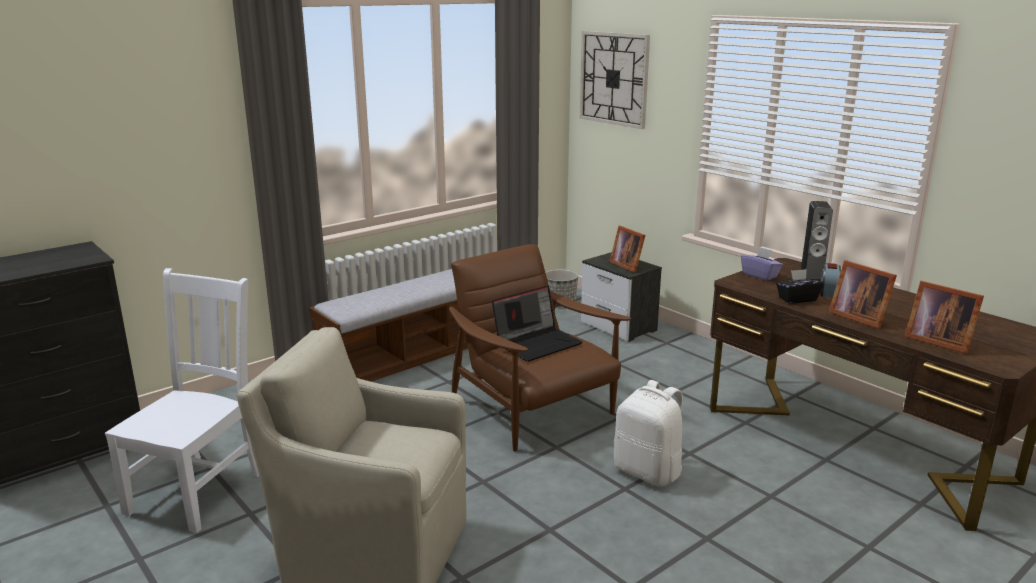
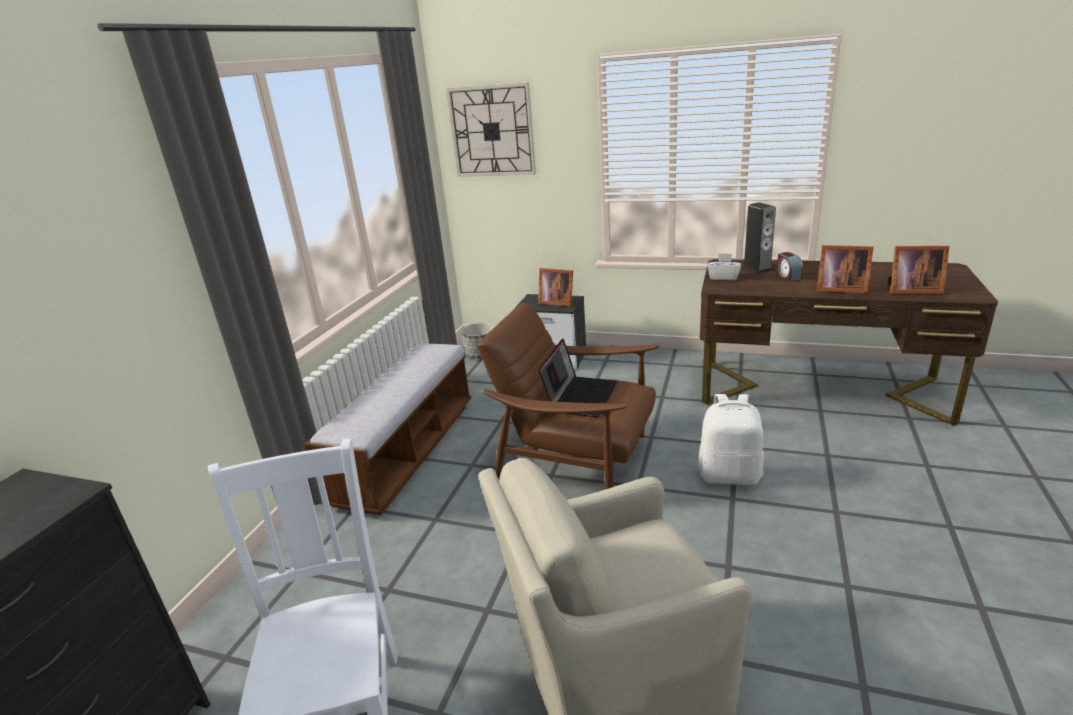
camera: 30 degrees left, 5 degrees up
(760, 275) = (723, 277): purple tissue box -> white tissue box
(797, 299) = (780, 288): black tissue box -> none

